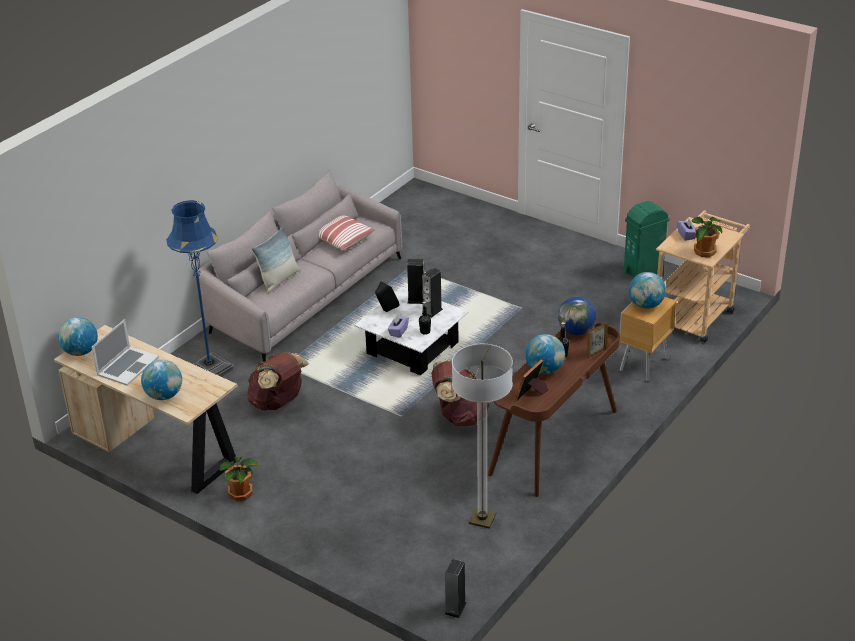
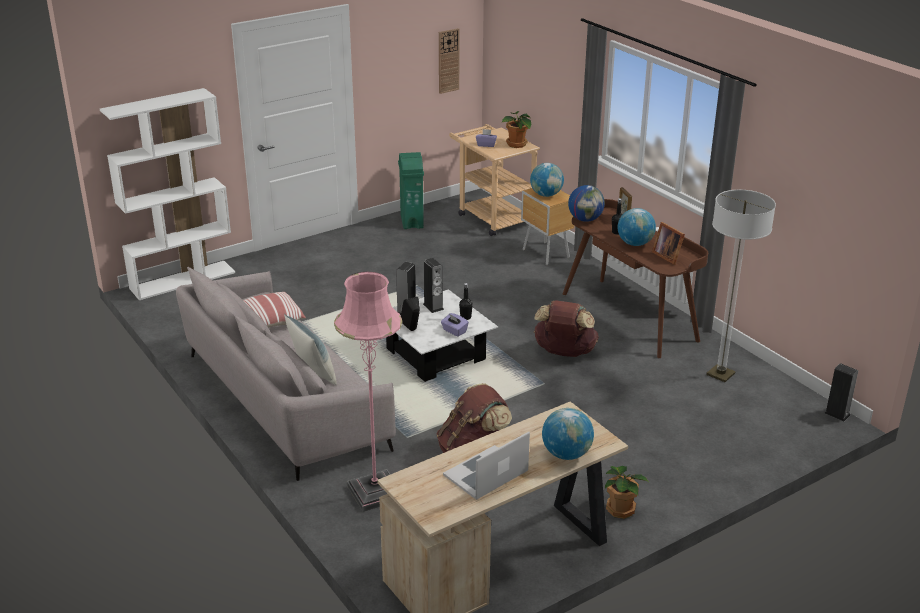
camera: 70 degrees left, 5 degrees down
(80, 352) = (428, 508): globe -> none
(127, 366) = (486, 473): laptop -> laptop turned 90 degrees counterclockwise
(210, 370) = (375, 492): blue floor lamp -> pink floor lamp
(445, 197) = (183, 280): none -> white bookcase
(732, 140) = (448, 61): none -> wall clock

